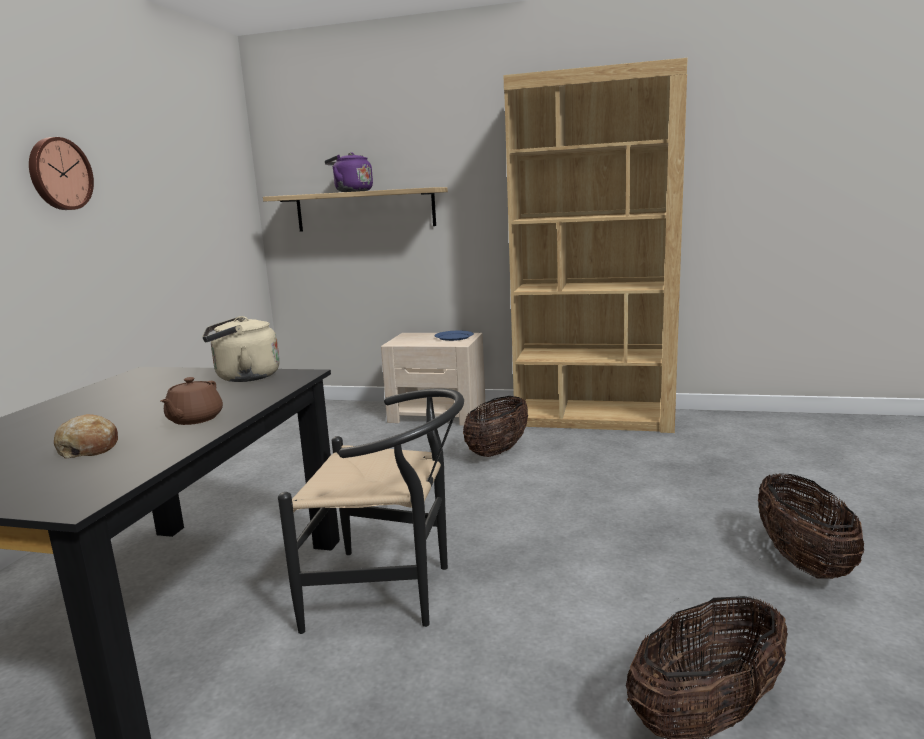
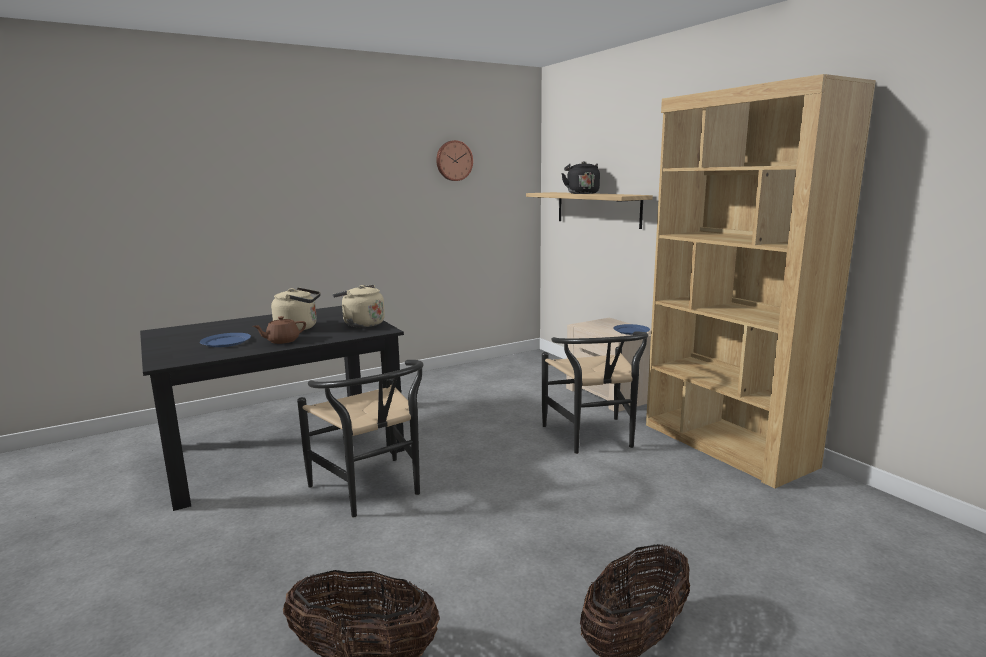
camera: 45 degrees right, 0 degrees up
(59, 174) = (356, 181): wall clock -> wall clock (453, 160)
(89, 448) = (225, 342): bread -> blue plate
(160, 403) = (299, 328): none -> beige kettle
(351, 191) = (581, 193): purple kettle -> black kettle
(497, 451) = (594, 438): basket -> black chair

